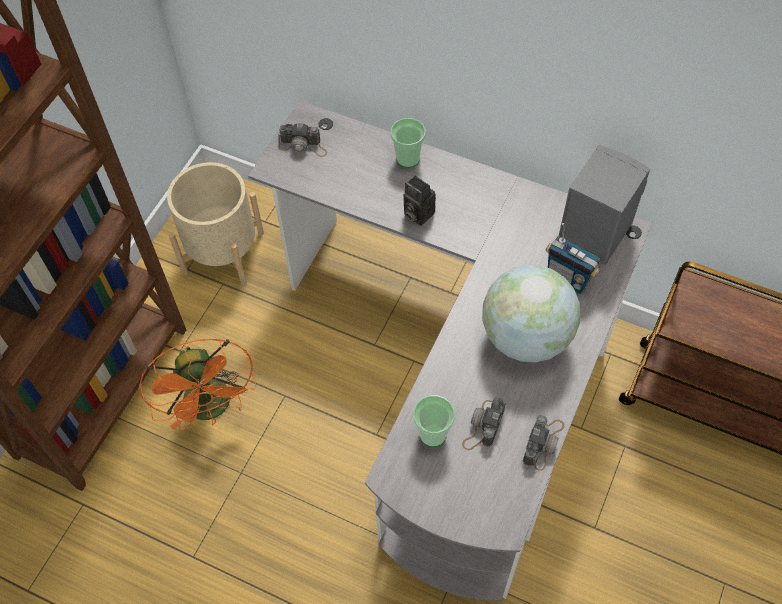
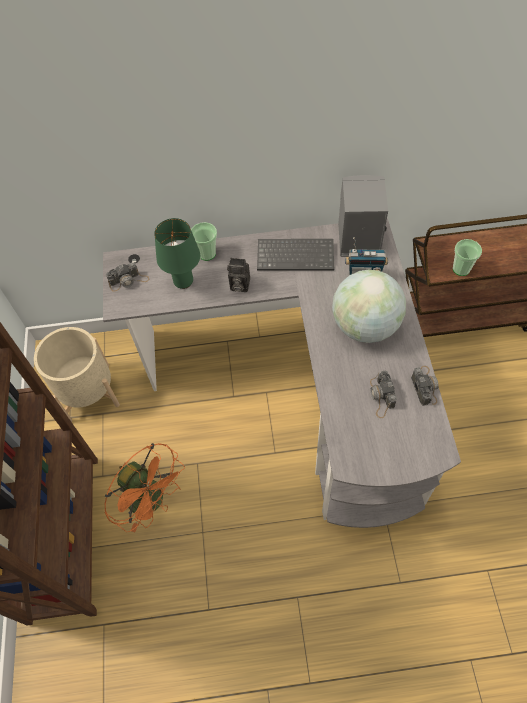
camera: 30 degrees left, 0 degrees up
(360, 177) = (183, 281): none -> green table lamp
(433, 434) = (353, 421): cup -> cup (461, 269)
(507, 212) = (296, 255): none -> keyboard

